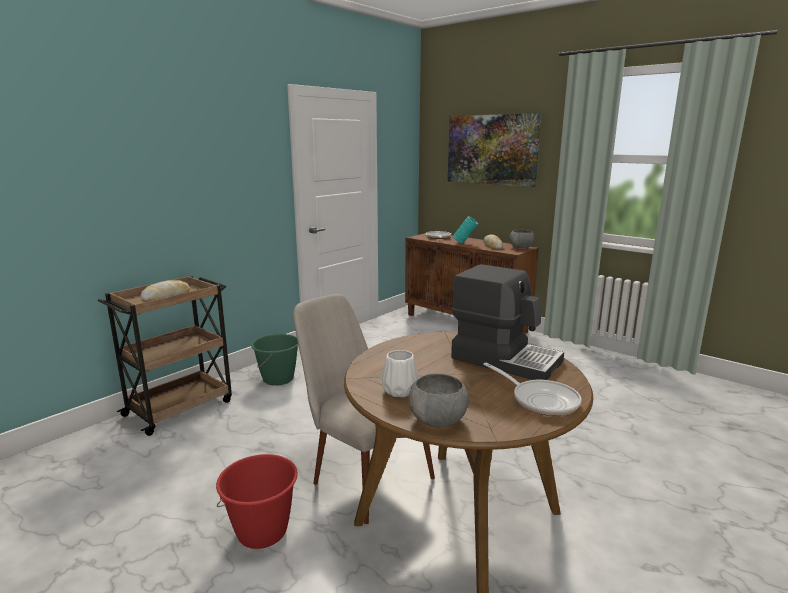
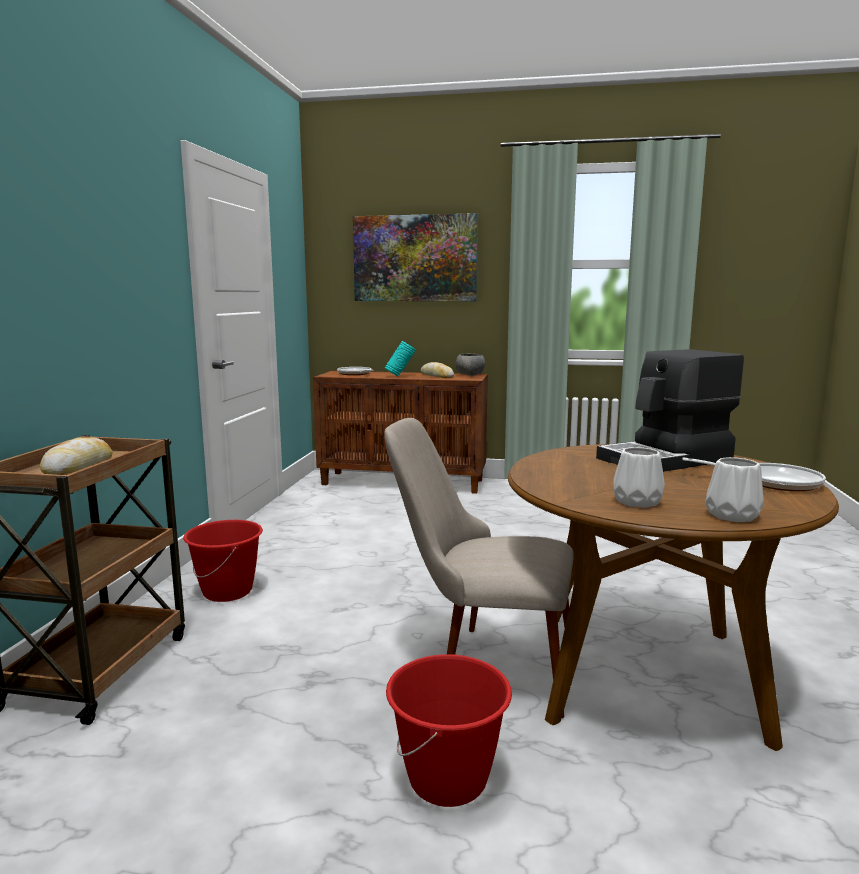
camera: 30 degrees left, 5 degrees down
(278, 379) = (228, 591): green bucket -> red bucket
(437, 420) = (731, 515): grey bowl -> white vase
(505, 359) = (667, 460): coffee machine -> coffee machine turned 150 degrees clockwise

